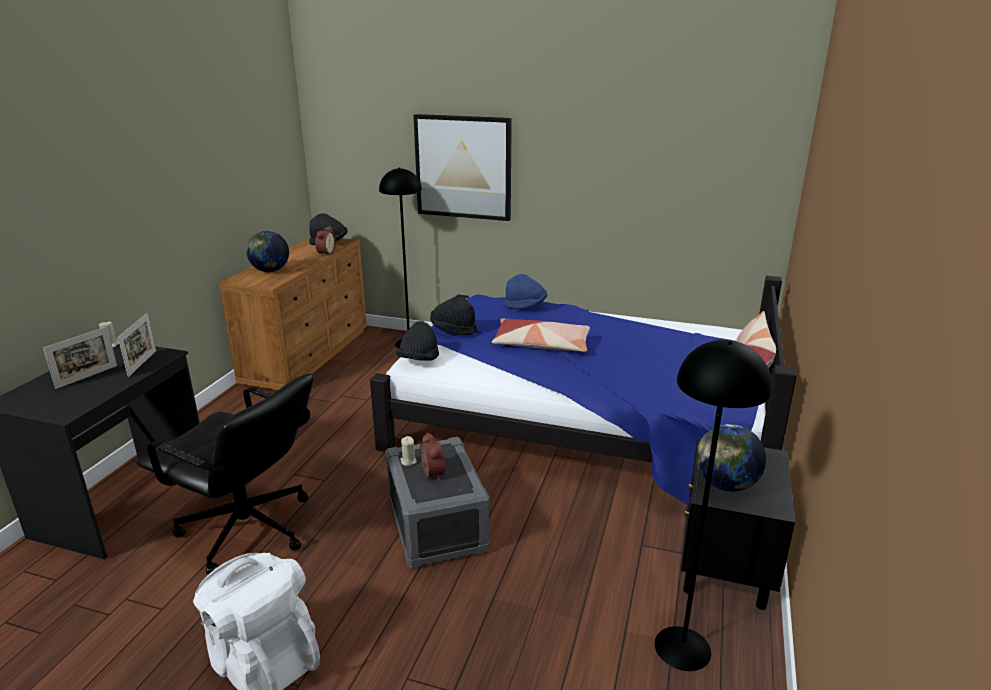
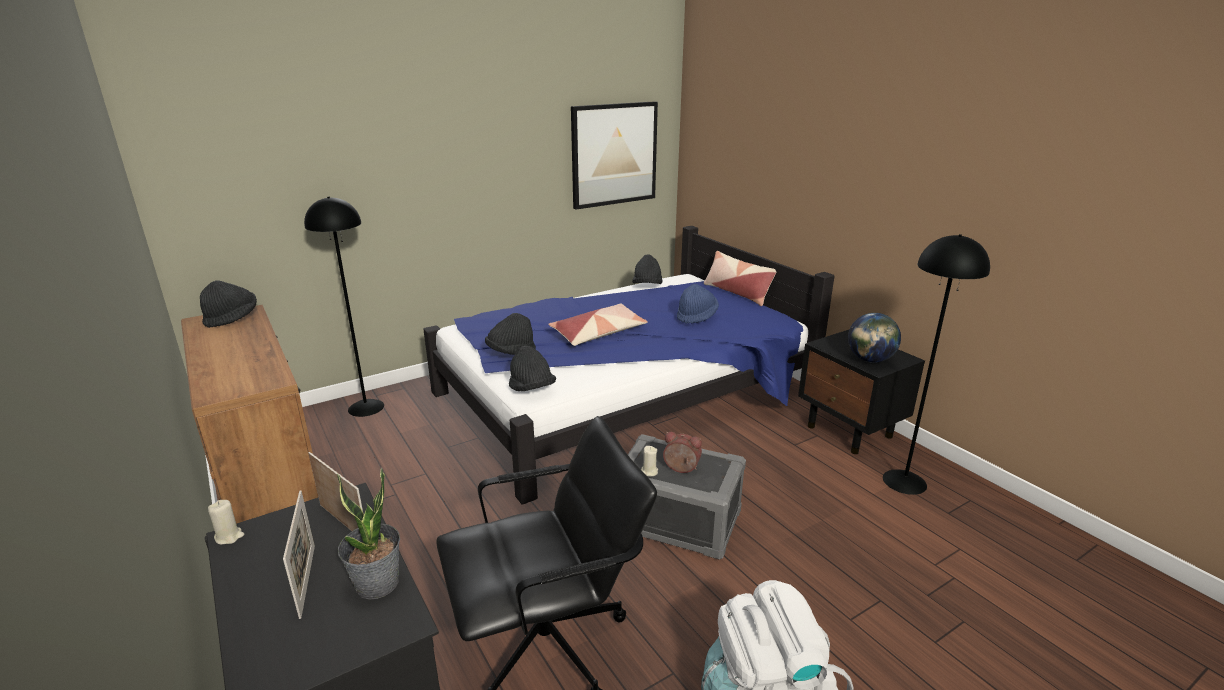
camera: 50 degrees left, 0 degrees up
(94, 394) = (377, 584): none -> potted plant
(270, 271) = (235, 369): globe -> none
(325, 253) = (257, 329): alarm clock -> none
(463, 167) = (388, 185): picture -> picture (614, 154)
(525, 306) = (522, 312): blue hat -> blue hat (696, 317)
(681, 327) = (647, 286): none -> black hat

